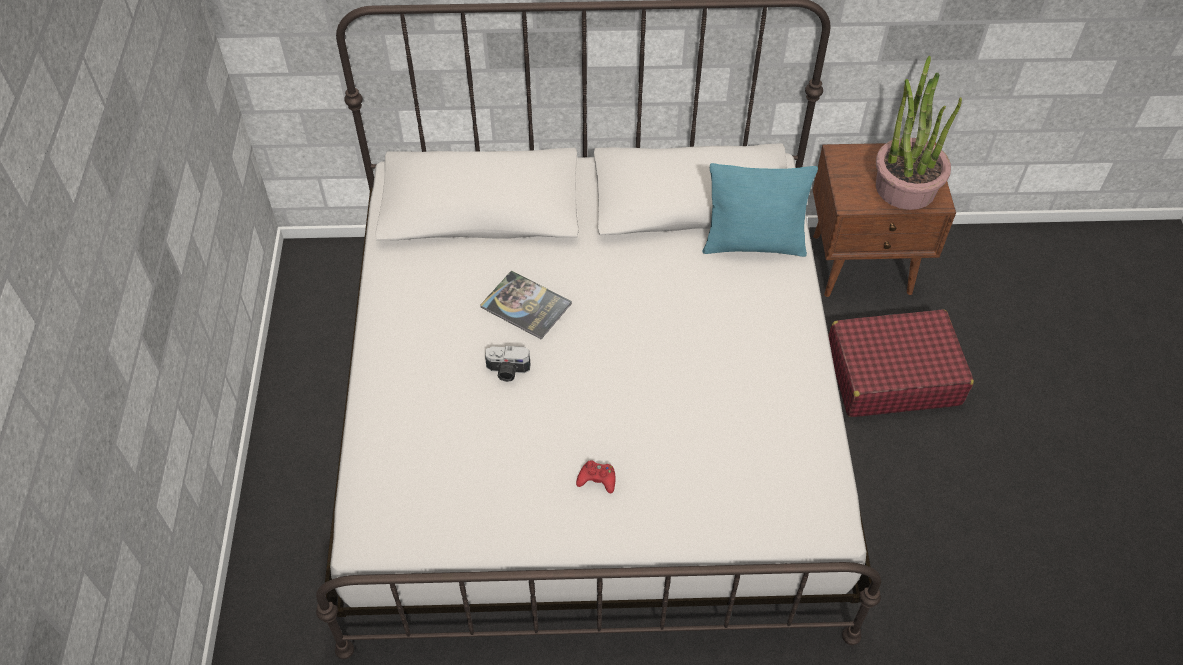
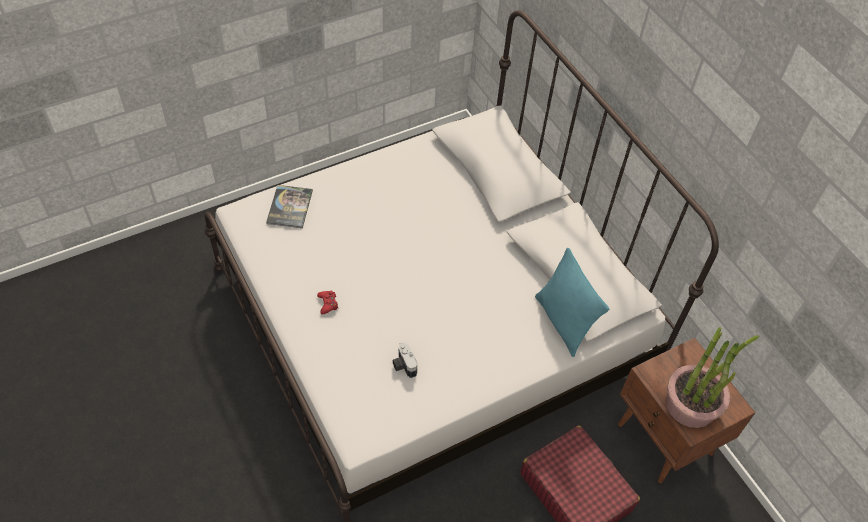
camera: 60 degrees right, 0 degrees up
(507, 371) = (380, 231): camera -> camera (403, 365)
(526, 305) = (433, 220): book -> book (289, 207)

